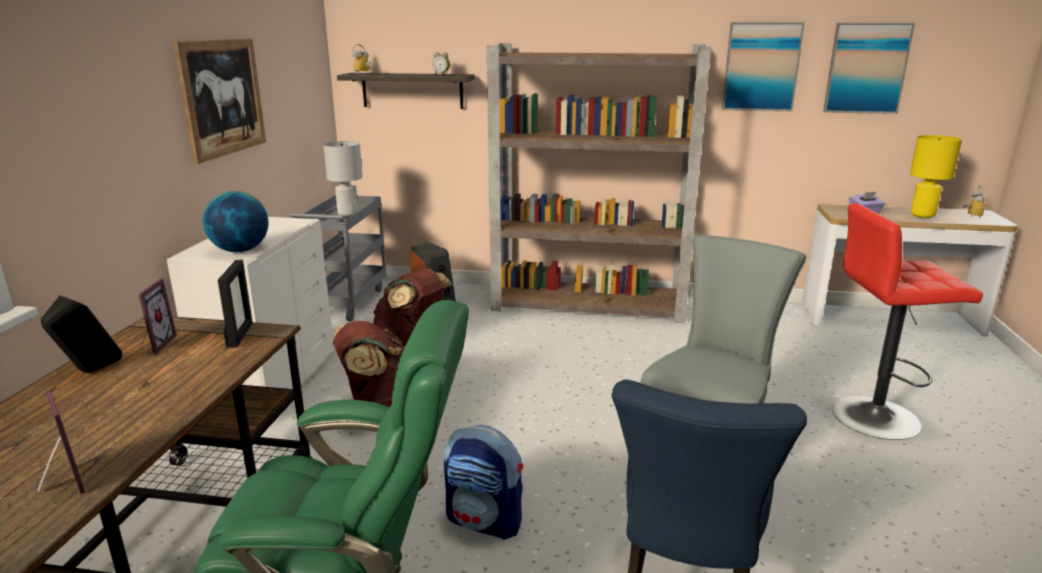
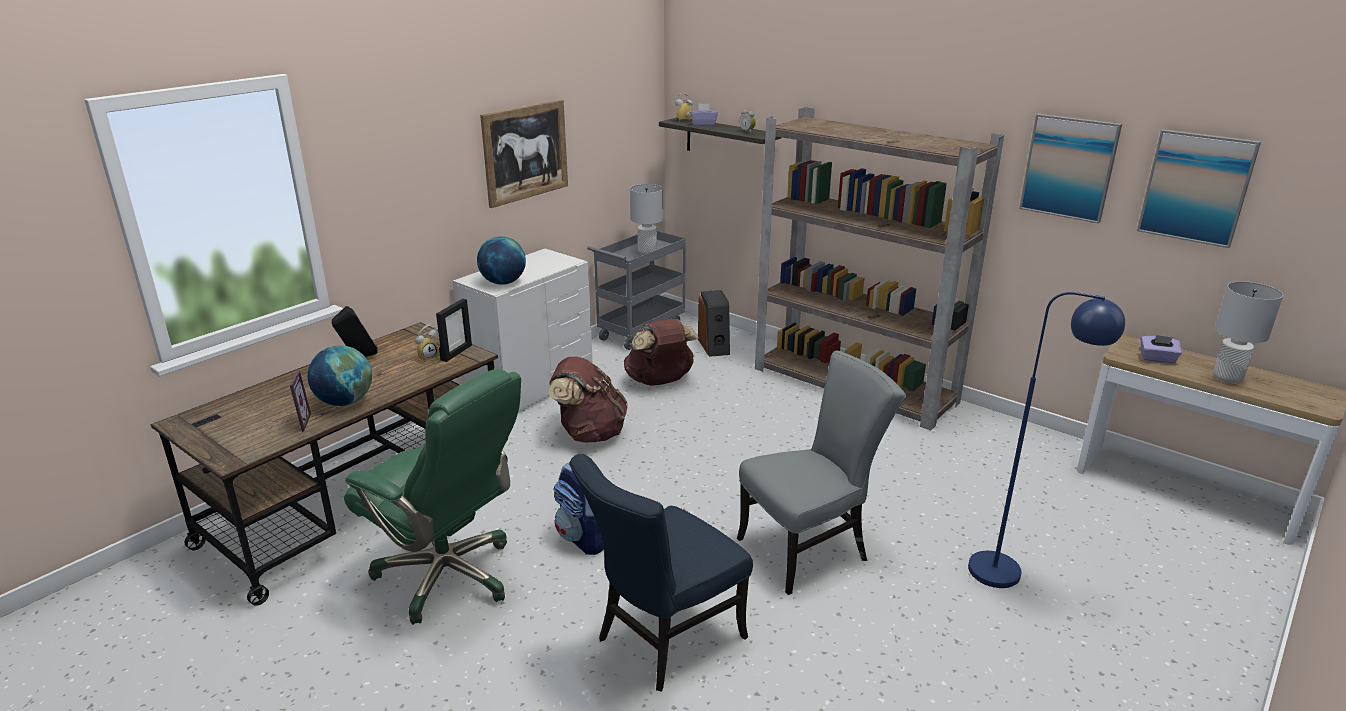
camera: 30 degrees right, 5 degrees up
(122, 431) = (345, 402): none -> globe
(154, 344) = (405, 347): picture frame -> none
(388, 74) = (703, 124): none -> purple tissue box
(874, 417) = (1010, 576): red stool -> blue floor lamp
(922, 216) = (1227, 379): yellow table lamp -> grey table lamp
(970, 216) = (1298, 392): alarm clock -> alarm clock (428, 357)

